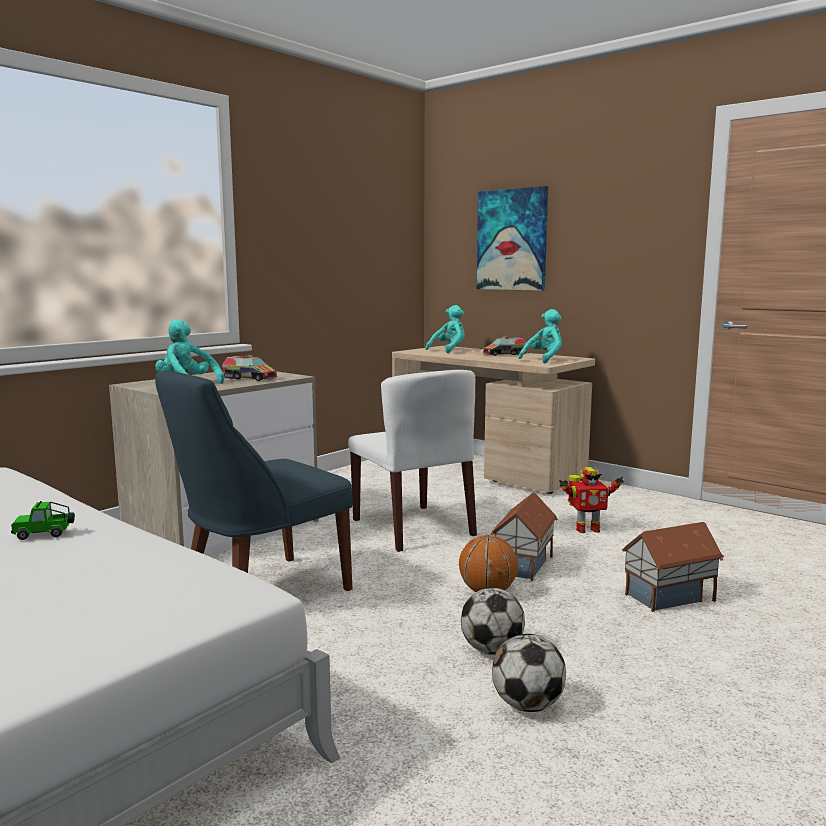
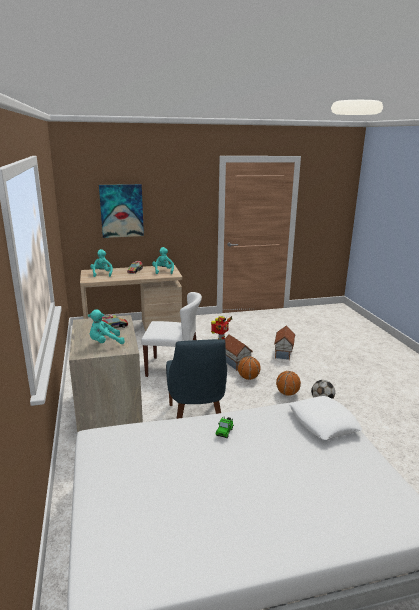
camera: 55 degrees left, 10 degrees up
(147, 607) = (323, 422): none -> white pillow
(492, 650) = (287, 393): football -> basketball

